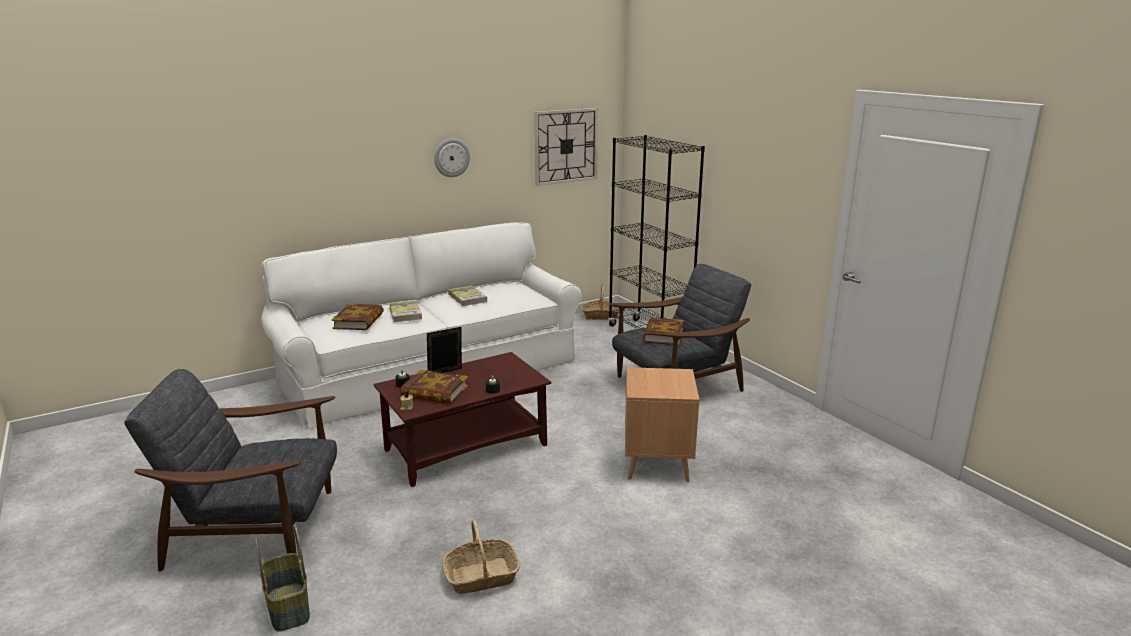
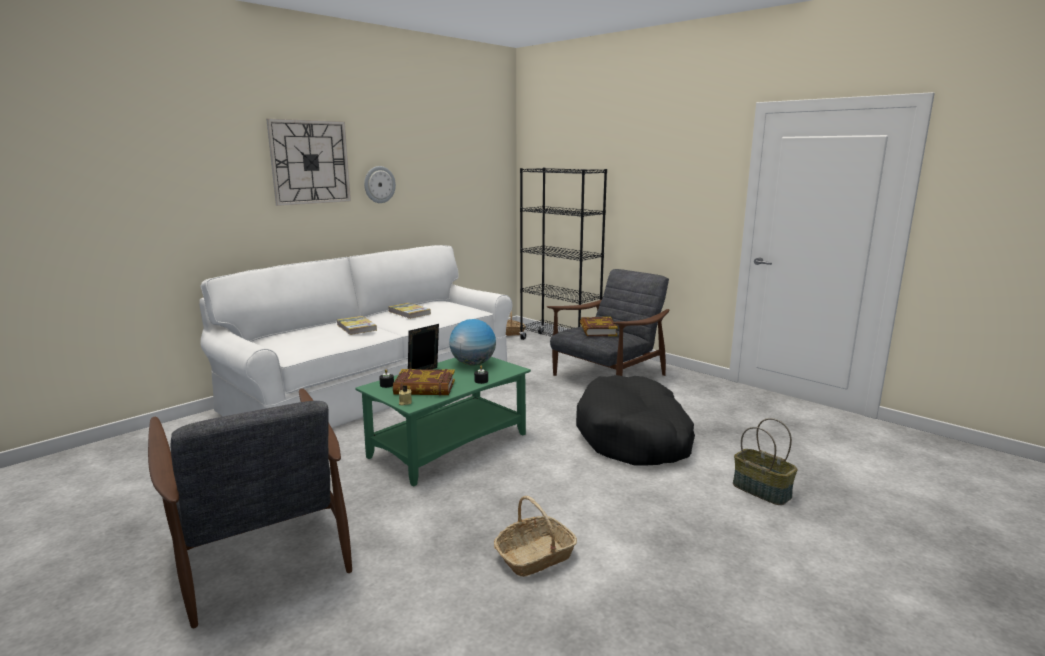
camera: 15 degrees left, 5 degrees down
(257, 529) = (260, 551): grey armchair -> grey armchair turned 105 degrees counterclockwise
(289, 607) = (340, 625): basket -> basket (762, 490)
(359, 321) = (313, 336): book -> none
(467, 447) = (449, 445): brown coffee table -> green coffee table
(498, 368) = (473, 364): none -> globe
(566, 146) = (473, 179): wall clock -> wall clock (310, 162)
(657, 464) = (634, 437): brown side table -> black dog bed

